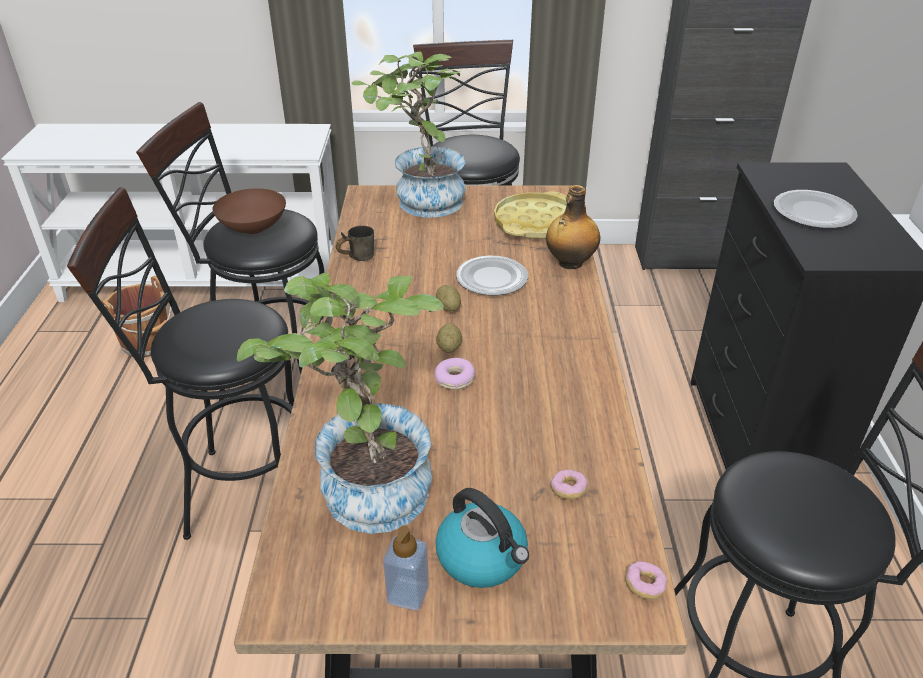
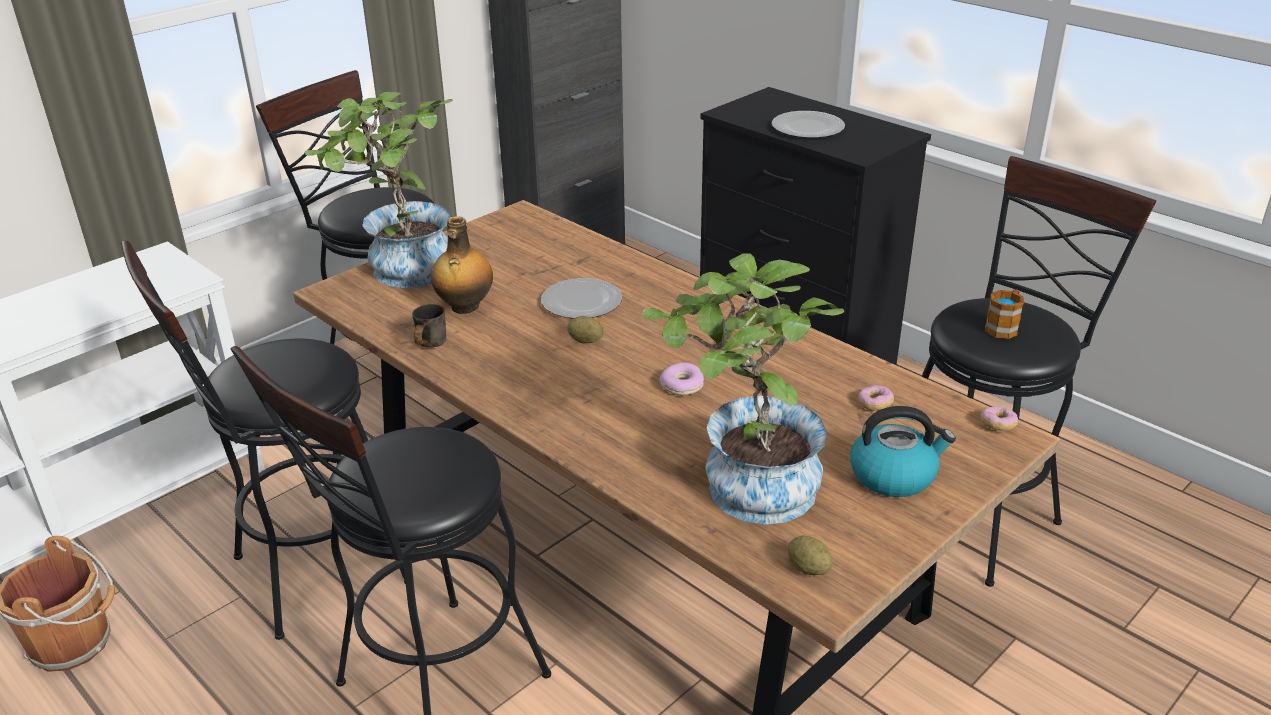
camera: 45 degrees left, 5 degrees down
(252, 229) = (273, 373): brown bowl -> none
(408, 594) = (888, 527): soap dispenser -> none
(449, 348) = (639, 368): potato -> potato (808, 568)
(535, 223) = (542, 244): yellow tray -> none
(569, 263) = (623, 261): bottle -> bottle (464, 307)
(798, 503) = (1003, 327): none -> mug

